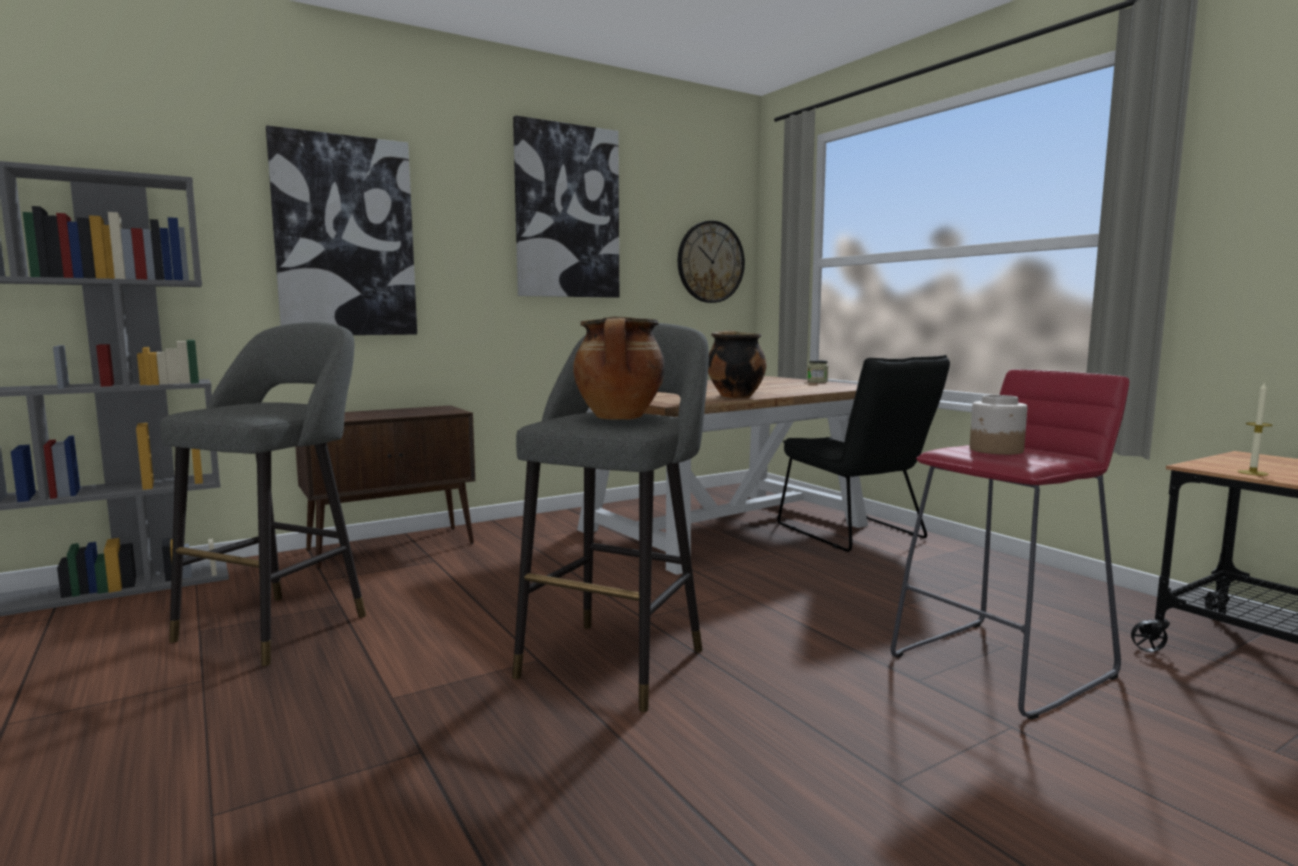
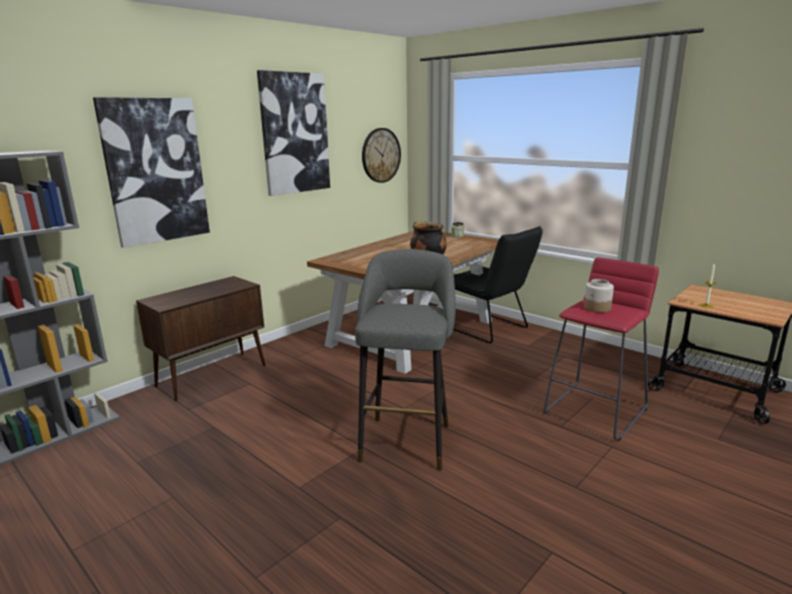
camera: 15 degrees left, 10 degrees up
(281, 624) = (188, 448): grey stool -> none
(620, 418) = (413, 315): cooking pot -> none

